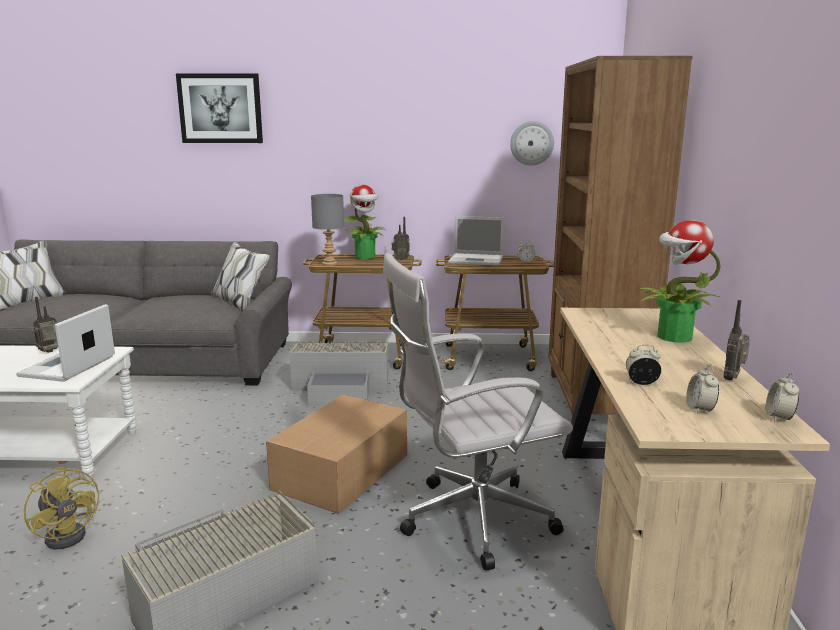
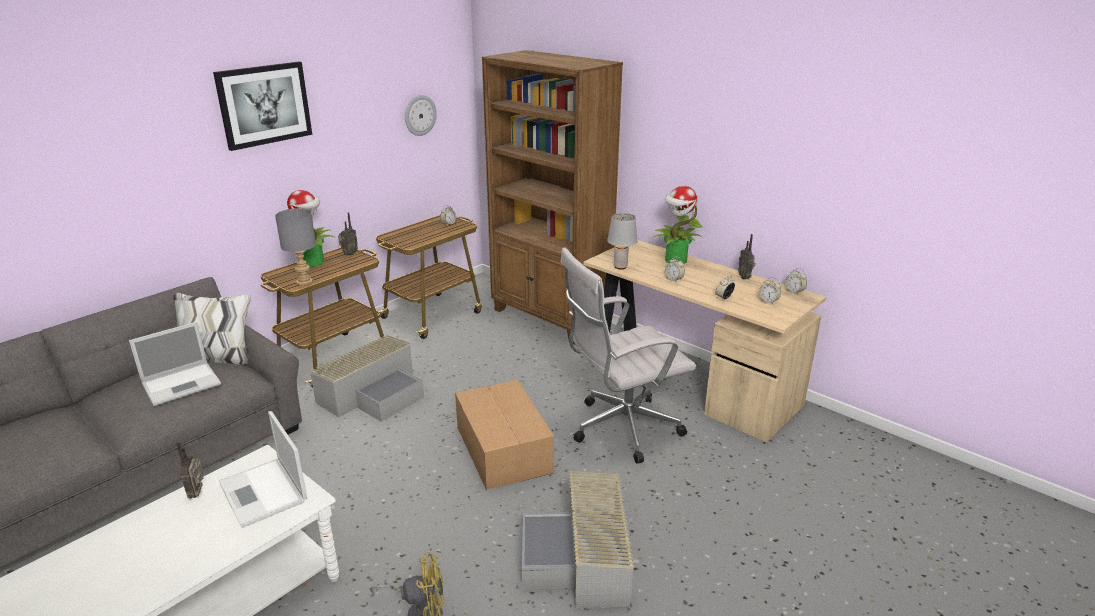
camera: 50 degrees left, 10 degrees up
(220, 108) = (100, 136): picture -> picture (264, 104)
(470, 521) = (621, 429): white office chair -> white office chair turned 45 degrees clockwise
(477, 260) = (412, 233): laptop -> laptop (183, 383)
(588, 321) = (620, 266): none -> grey table lamp
(621, 348) = (674, 279): none -> alarm clock

